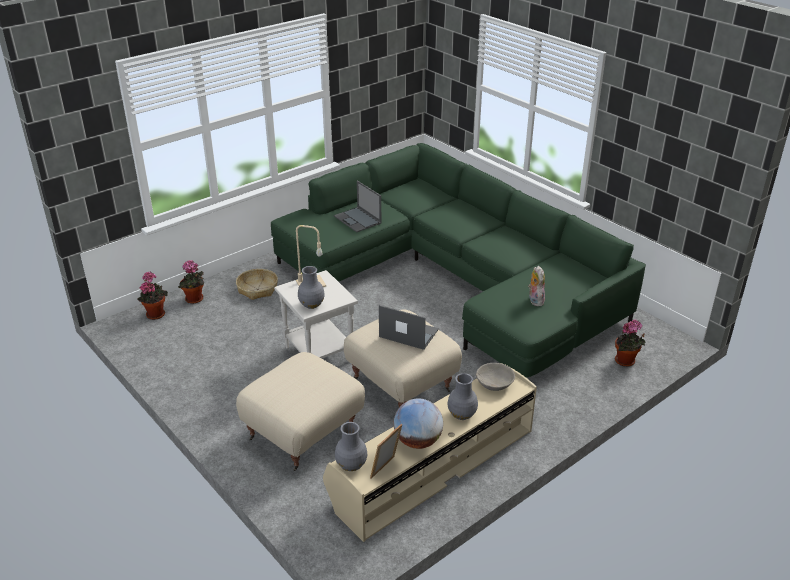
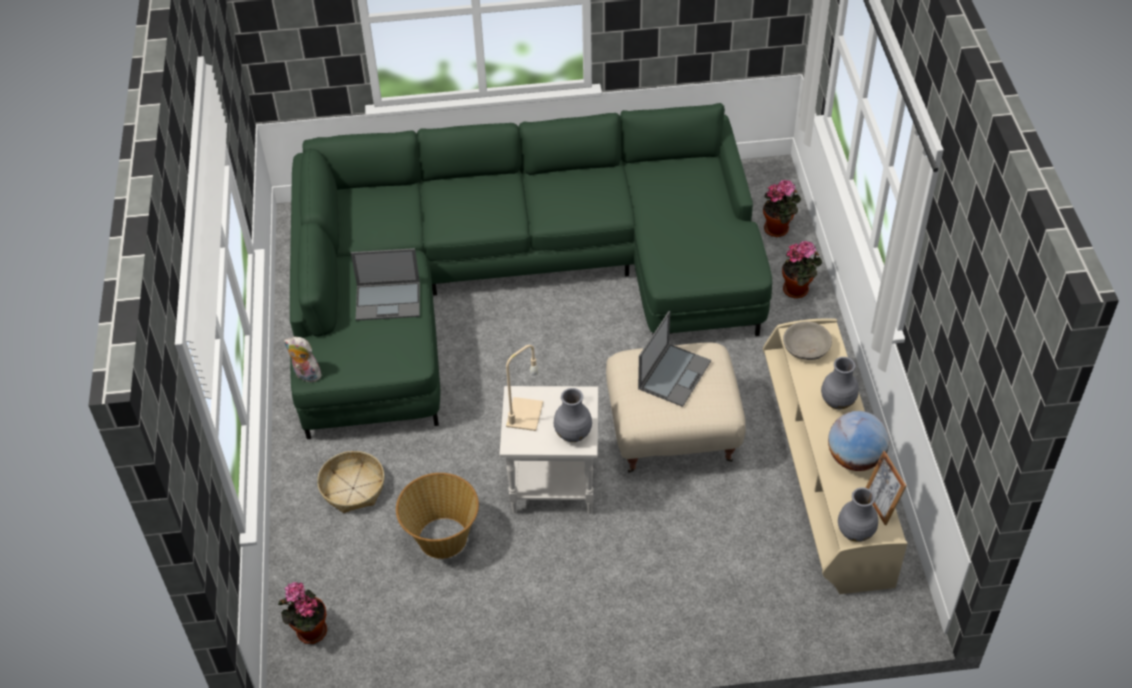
camera: 55 degrees left, 15 degrees up
(195, 300) = (315, 571): potted plant -> potted plant (798, 290)
(247, 330) = (442, 538): none -> basket
(302, 433) = (690, 566): beige ottoman -> none
(408, 333) = (674, 374): laptop -> laptop turned 150 degrees clockwise
(534, 300) = (702, 236): plush toy -> plush toy (305, 375)

